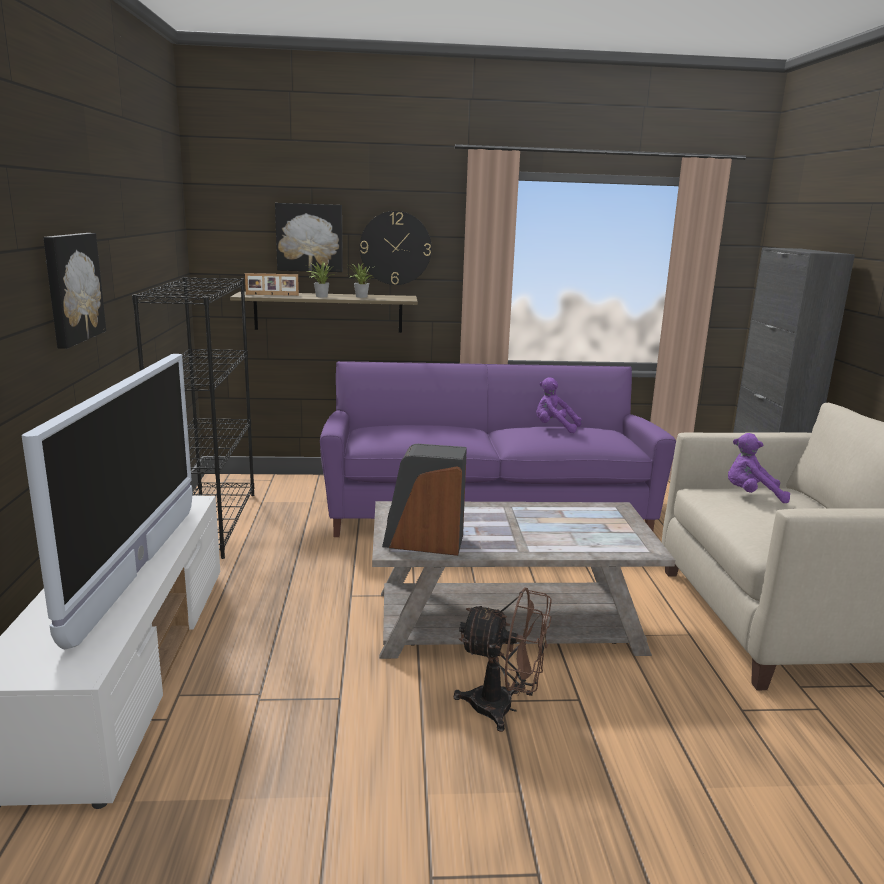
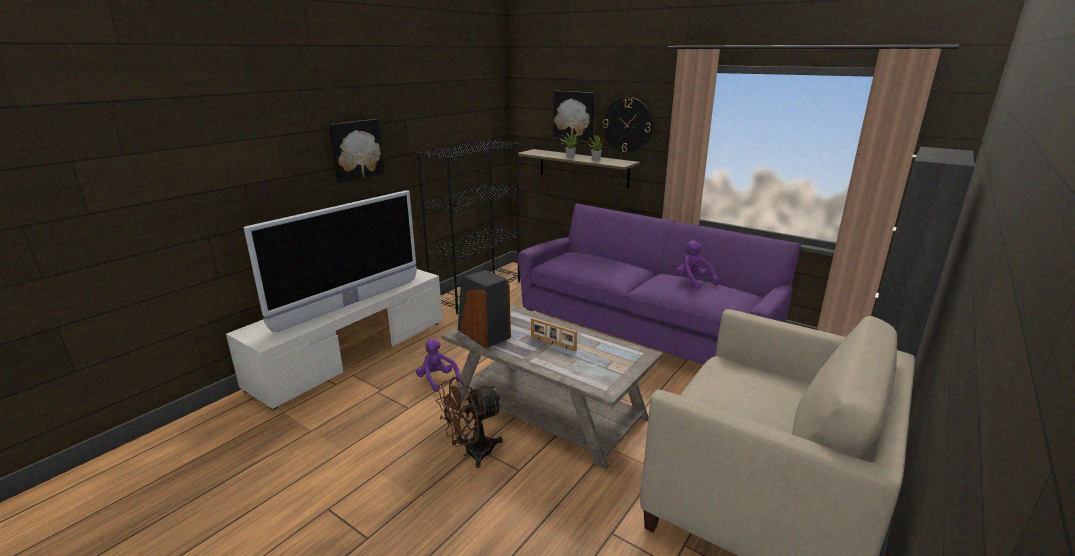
camera: 40 degrees right, 5 degrees up
(272, 295) = (543, 153): picture frame -> picture frame (552, 343)
(503, 708) = (472, 453): brown fan -> brown fan turned 90 degrees clockwise
(751, 495) = (750, 379): purple plush toy -> purple plush toy (437, 380)

